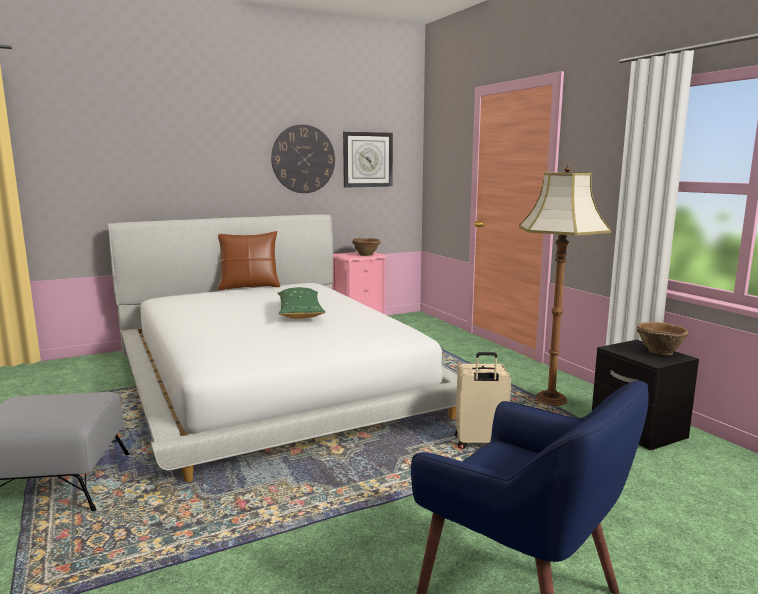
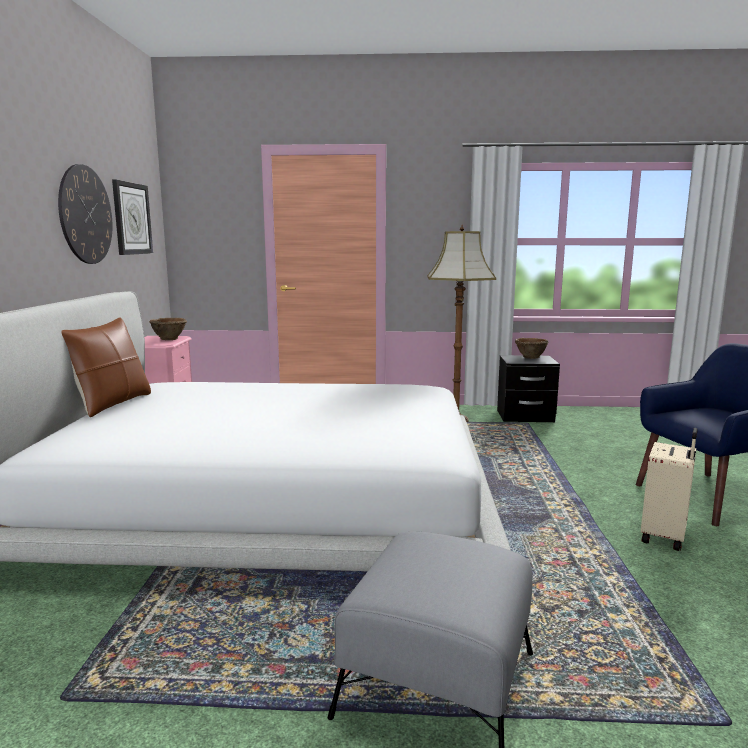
camera: 60 degrees left, 0 degrees up
(300, 312) = (301, 401): green pillow -> none
(479, 443) = (509, 456): beige suitcase -> beige suitcase (665, 536)

